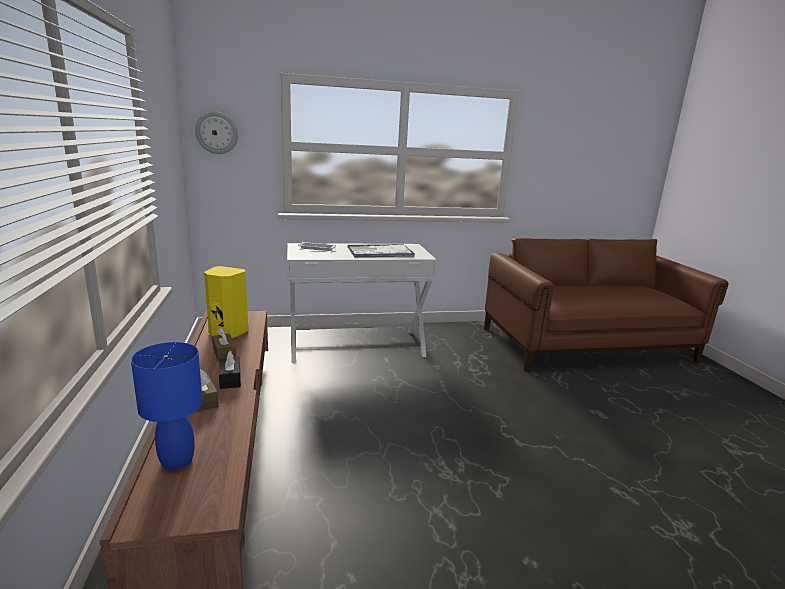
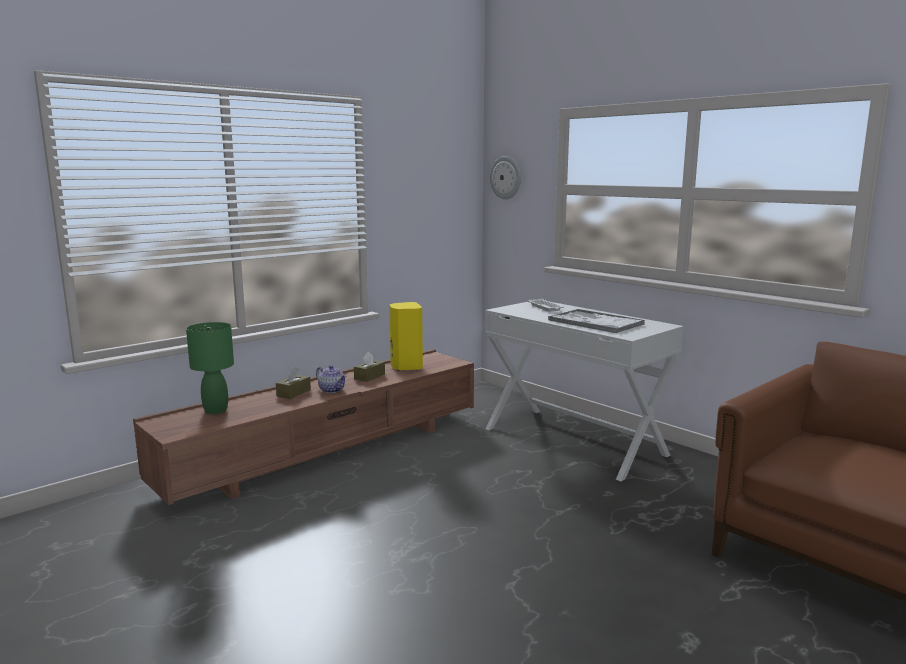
camera: 60 degrees right, 5 degrees down
(176, 461) = (215, 410): blue table lamp -> green table lamp
(230, 379) = (332, 390): black tissue box -> teapot

